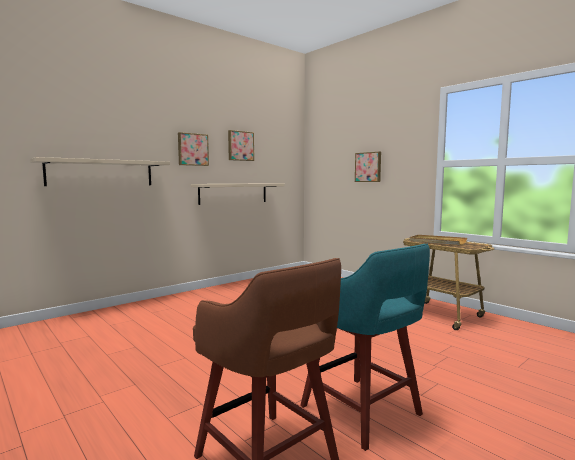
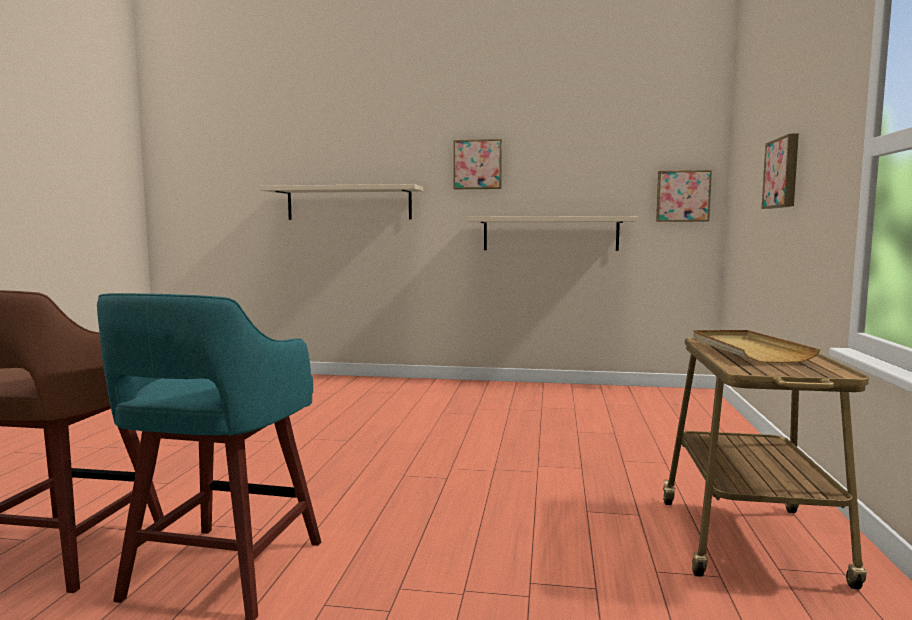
camera: 50 degrees right, 0 degrees up
(240, 146) = (567, 152): picture -> picture (682, 196)

